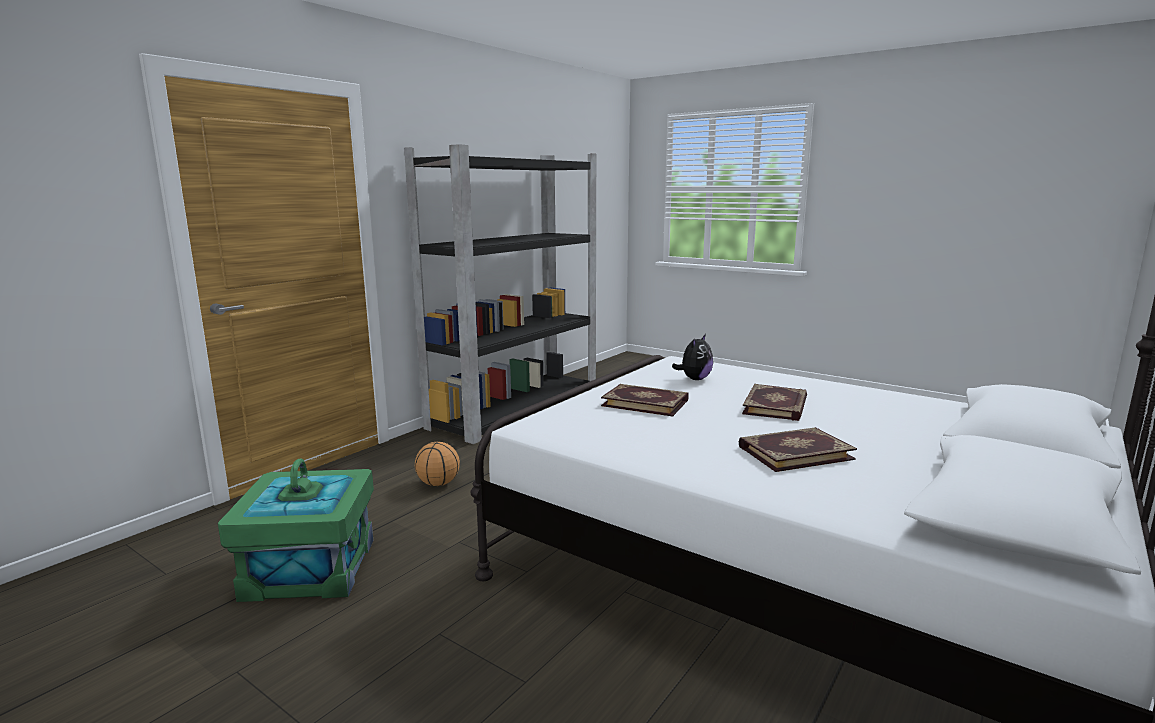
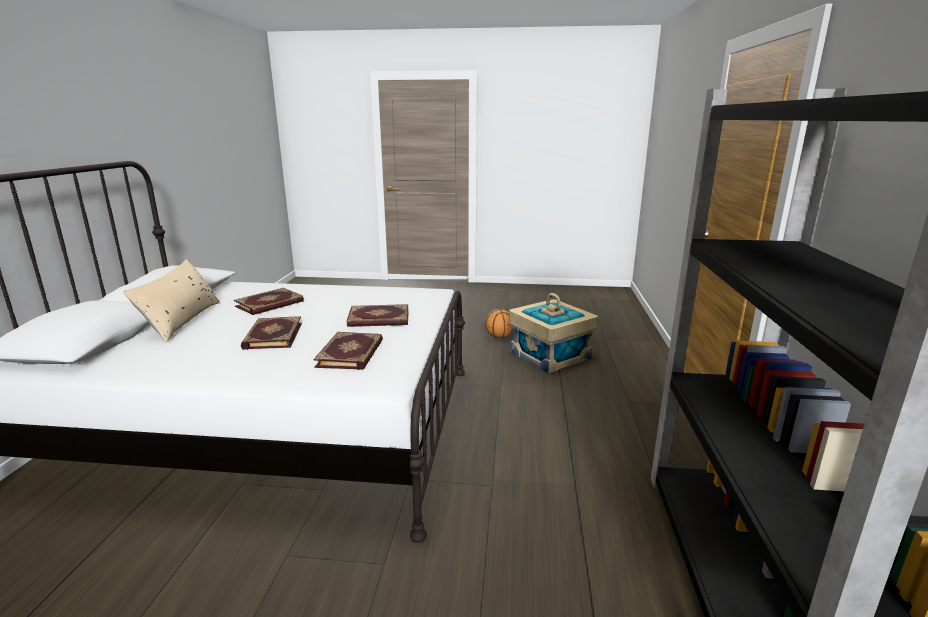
camera: 150 degrees right, 5 degrees up
(309, 569) = (550, 355): green storage box -> beige storage box
(438, 484) = (587, 419): basketball -> basketball (499, 336)
(694, 379) = (351, 353): plush toy -> book
(922, 447) = (181, 320): none -> beige pillow

